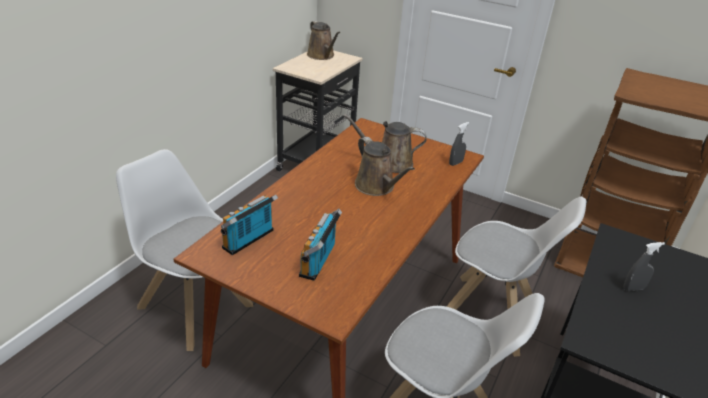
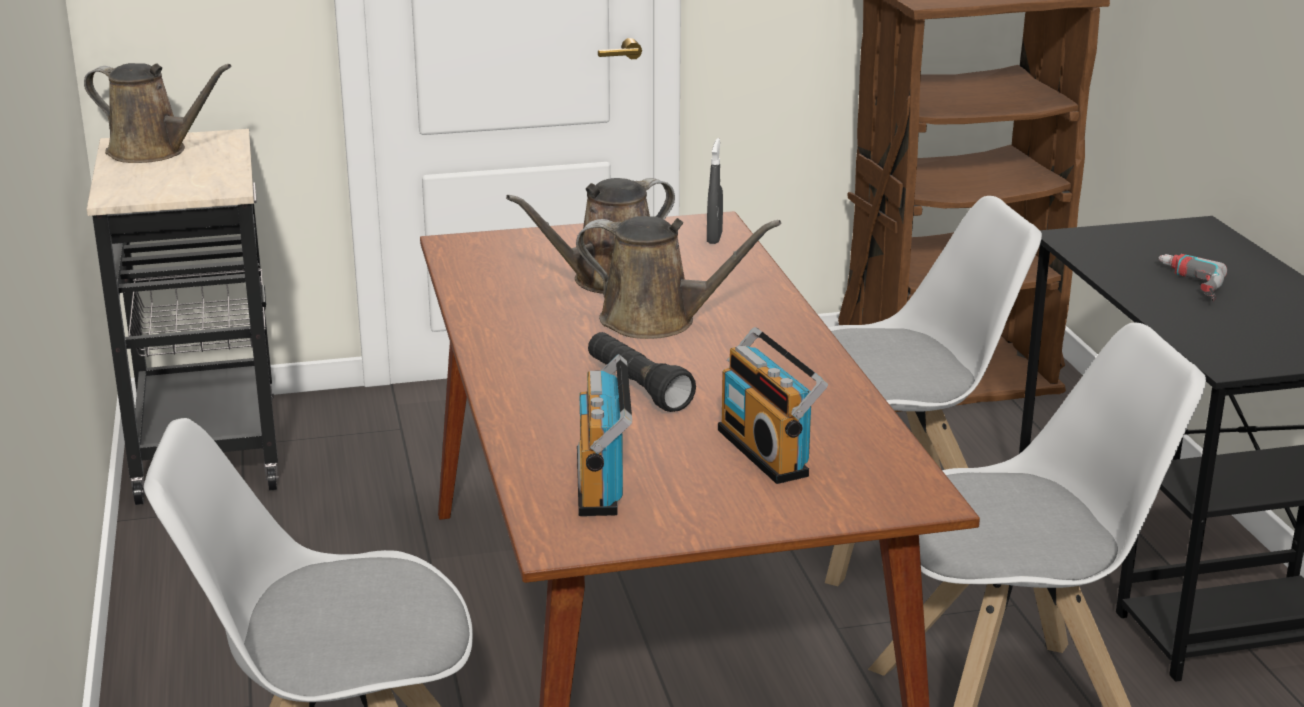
camera: 40 degrees left, 10 degrees down
(324, 210) = (637, 388): none -> black flashlight
(633, 288) = (1185, 285): grey spray bottle -> power drill

